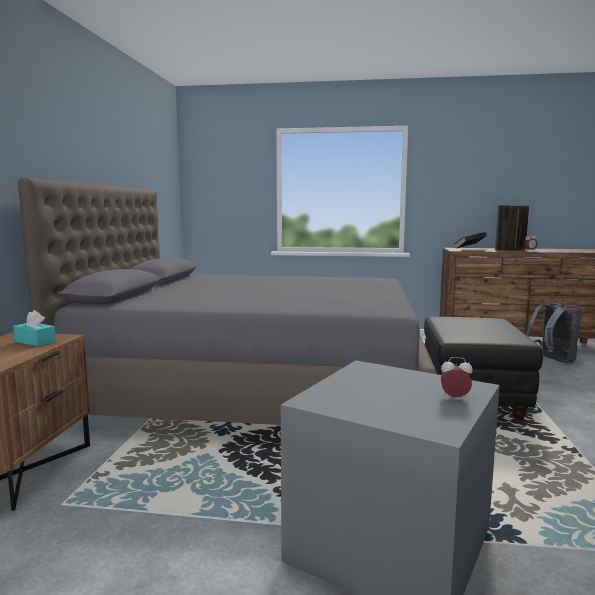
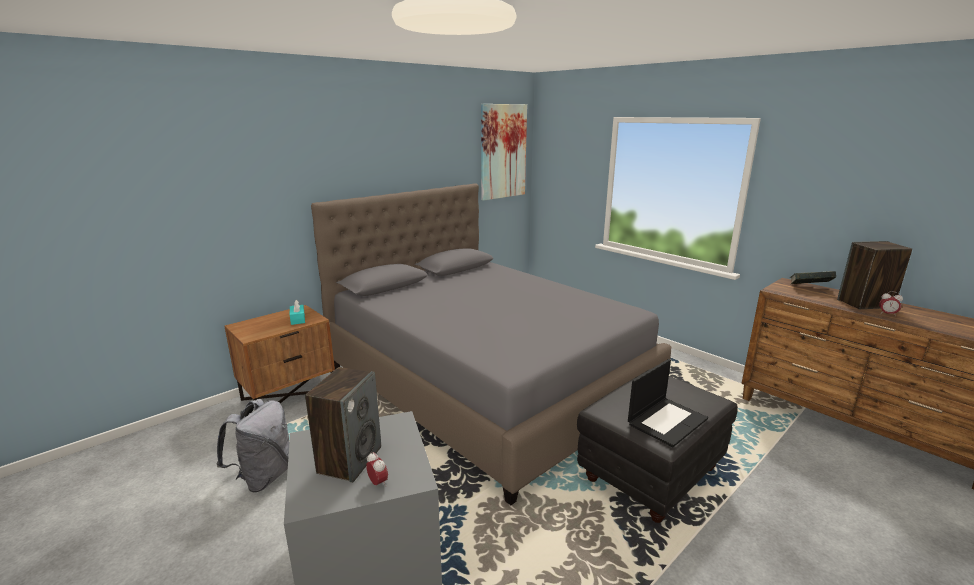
camera: 40 degrees right, 10 degrees up
(162, 161) = (503, 152): none -> picture
(392, 396) = (350, 459): none -> speaker
(499, 332) = (667, 420): none -> laptop
(552, 360) = (861, 469): grey backpack -> grey backpack (264, 476)

